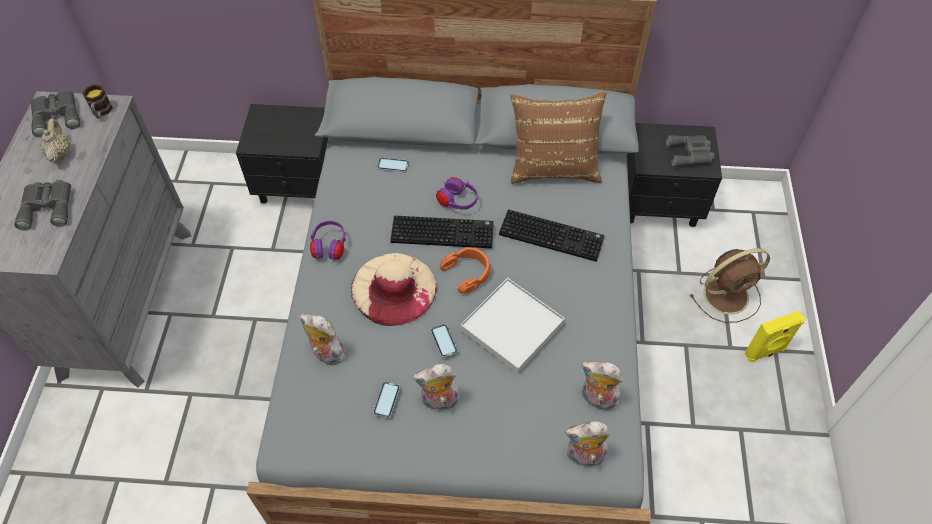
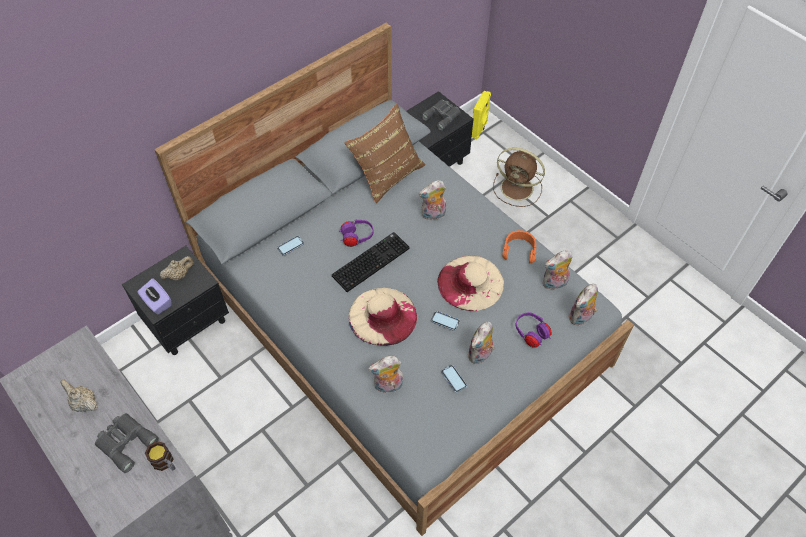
camera: 45 degrees left, 0 degrees up
(57, 115) = (42, 382): grey binoculars -> none
(101, 112) = (77, 353): mug -> mug (165, 463)
(257, 138) = (157, 303): none -> purple tissue box
(297, 128) = (179, 275): none -> beige teapot
(329, 247) = (312, 325): purple headphones -> purple headphones (531, 334)
(467, 272) = (412, 273): orange headphones -> orange headphones (519, 250)
(512, 326) = (470, 282): white tray -> beige hat
(552, 235) = (433, 215): keyboard -> plush toy
(727, 294) = (518, 188): brown fan -> brown fan turned 90 degrees clockwise
(765, 352) = (567, 205): yellow speaker -> yellow speaker (479, 129)

